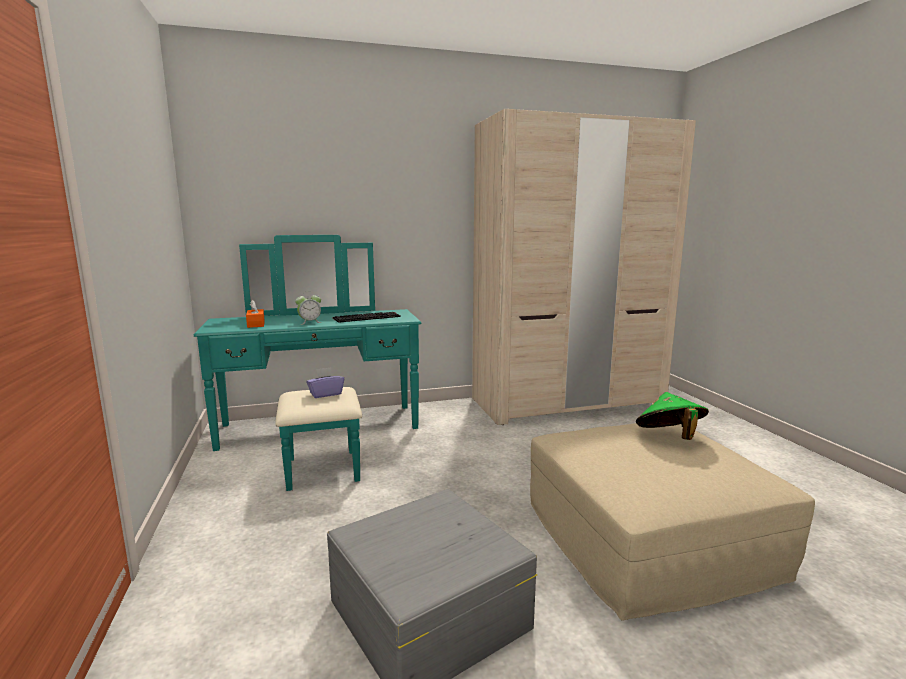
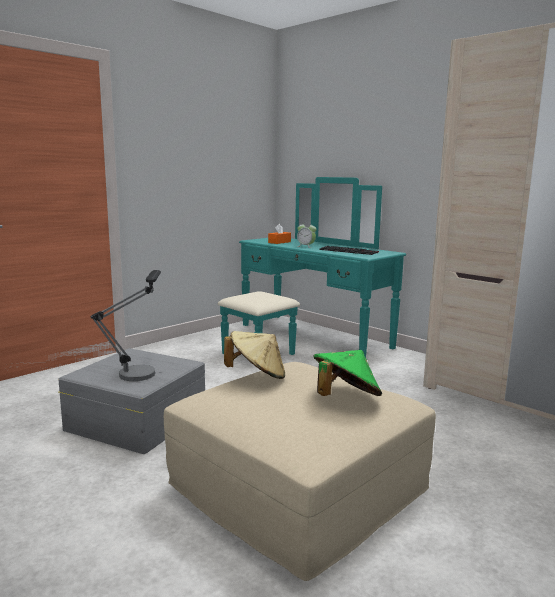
camera: 60 degrees right, 0 degrees up
(326, 394) = (265, 296): purple tissue box -> none
(441, 537) = (141, 370): none -> table lamp
(596, 457) = (257, 375): none -> beige hat

